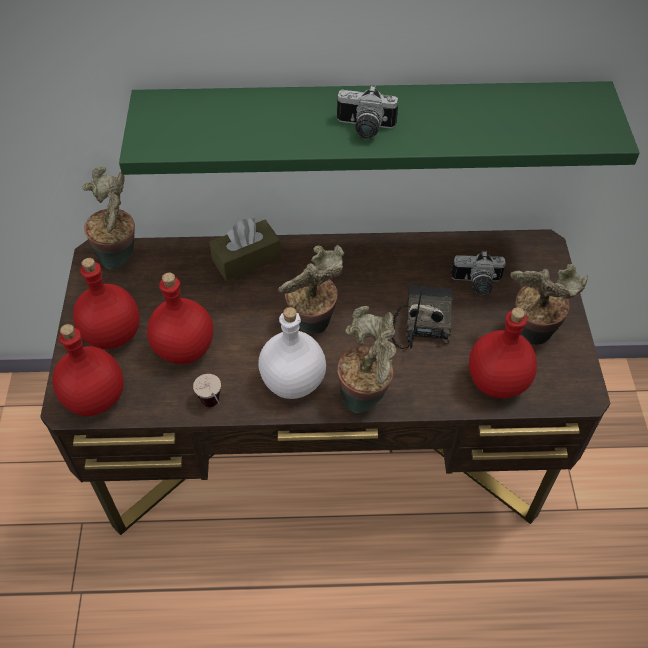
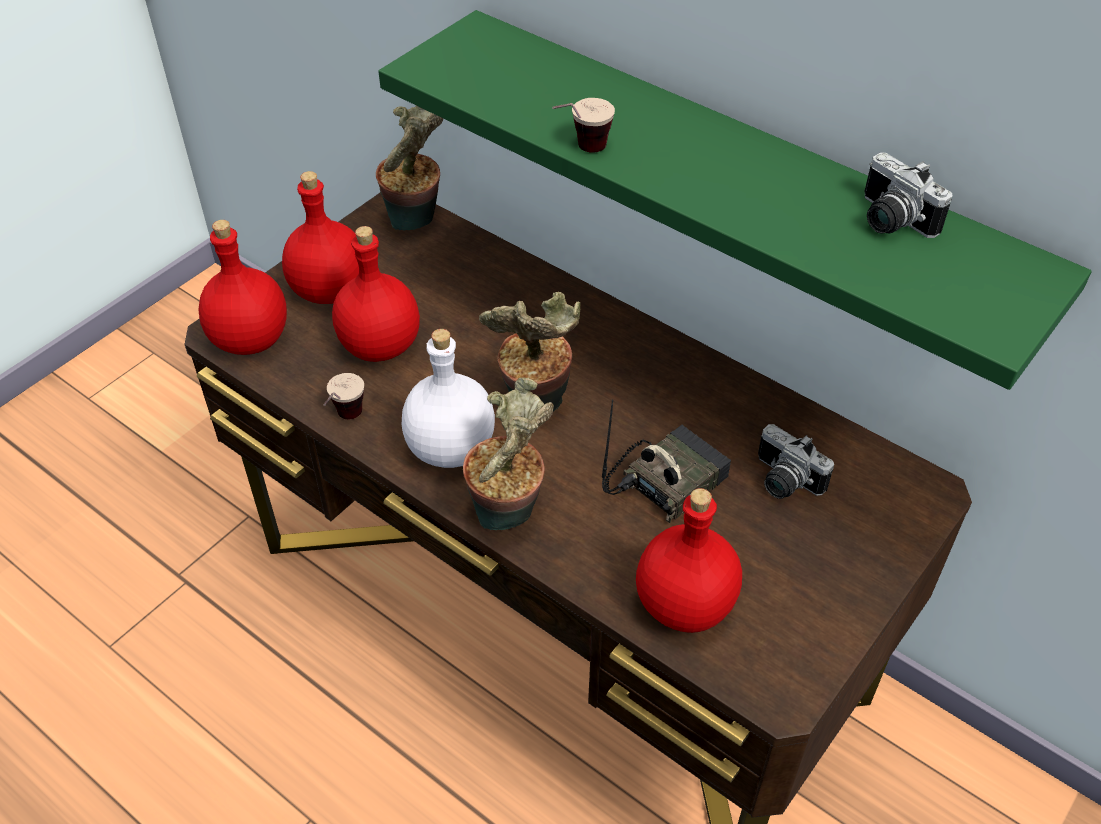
camera: 40 degrees right, 5 degrees down
(246, 259) = (539, 296): brown tissue box -> none
(308, 150) = (580, 152): none -> cup
(364, 129) = (673, 162): camera -> camera (889, 221)
(531, 335) = (790, 584): potted plant -> none

